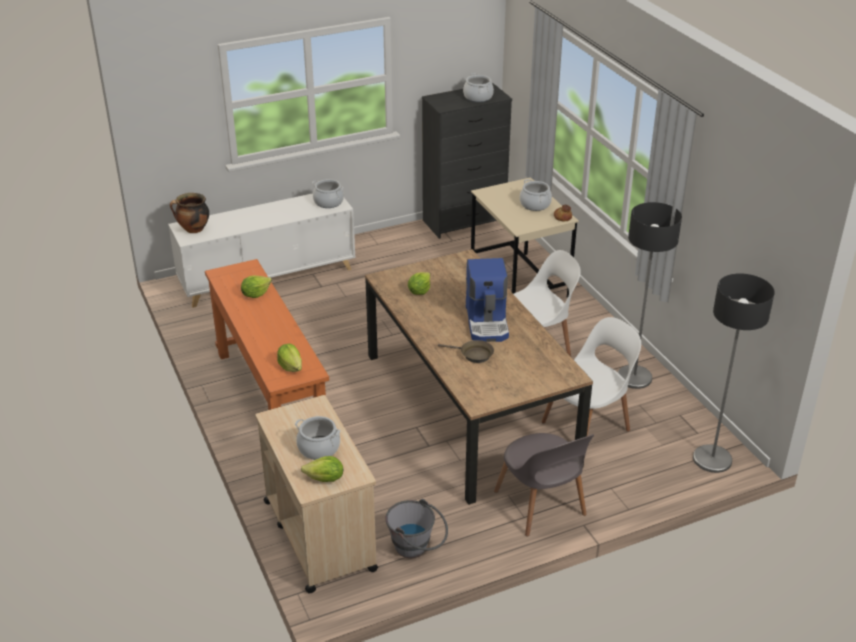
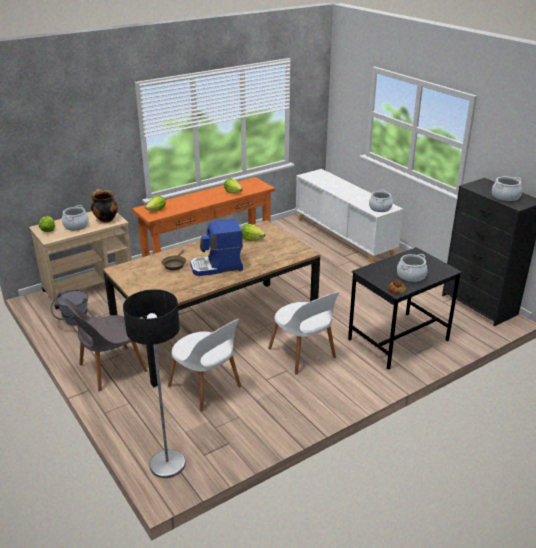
camera: 80 degrees right, 5 degrees down
(193, 230) = (317, 175): cooking pot -> cooking pot (105, 219)
(519, 282) = (398, 340): beige desk -> black desk
(634, 378) = (277, 413): floor lamp -> none

